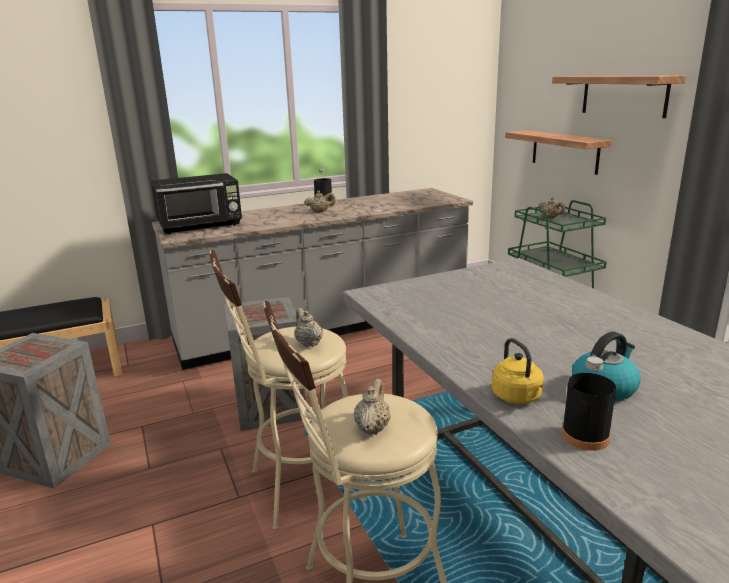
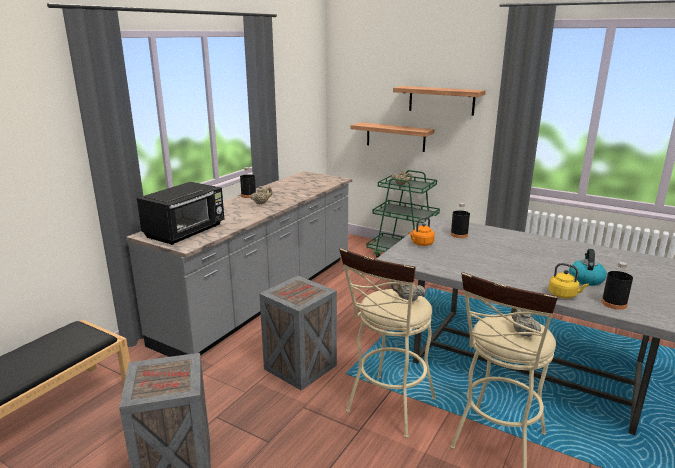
camera: 35 degrees left, 0 degrees up
(436, 285) = (421, 244): none -> orange kettle
(510, 285) = (459, 235): none -> black bottle

